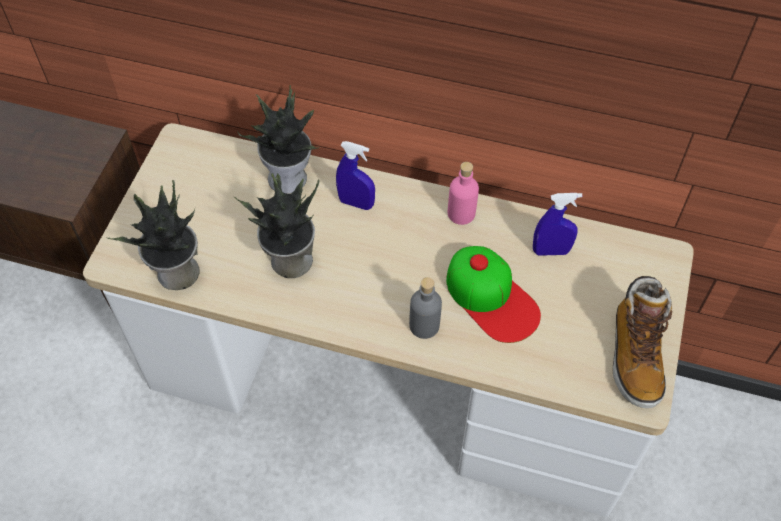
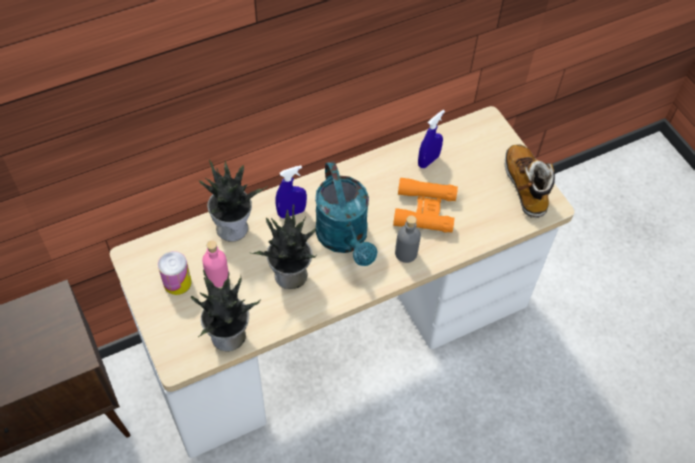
camera: 45 degrees left, 0 degrees up
(189, 192) = (177, 282): none -> can
(379, 266) = (345, 239): none -> turquoise watering can
(461, 213) = (358, 174): pink bottle -> pink bottle (217, 277)
(491, 297) = (424, 210): cap -> orange binoculars
(635, 356) = (525, 186): boot -> boot turned 150 degrees counterclockwise

